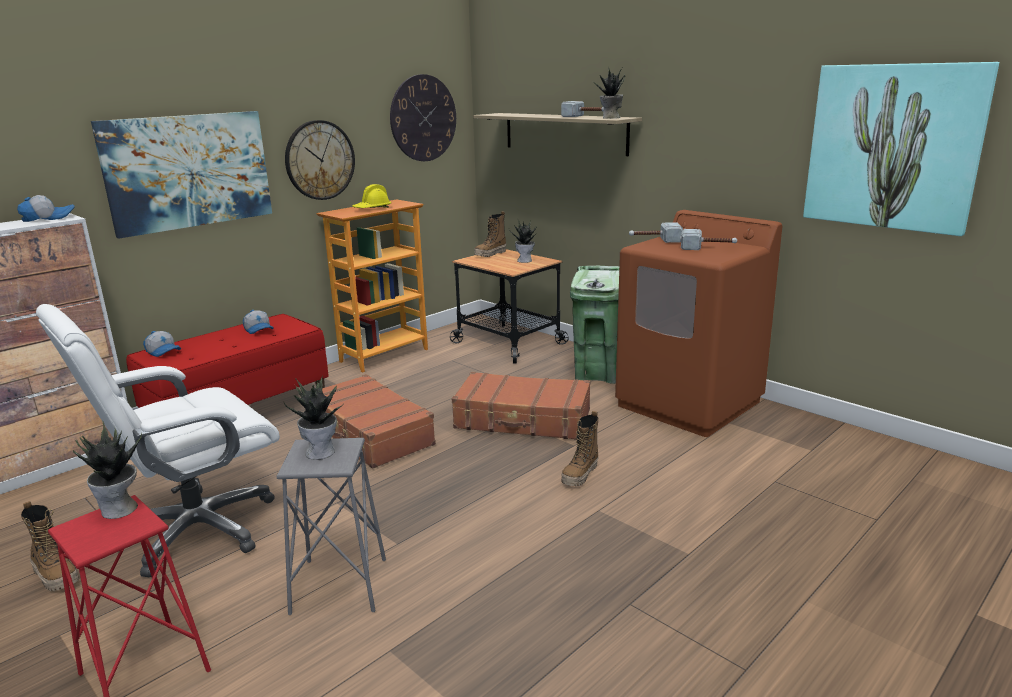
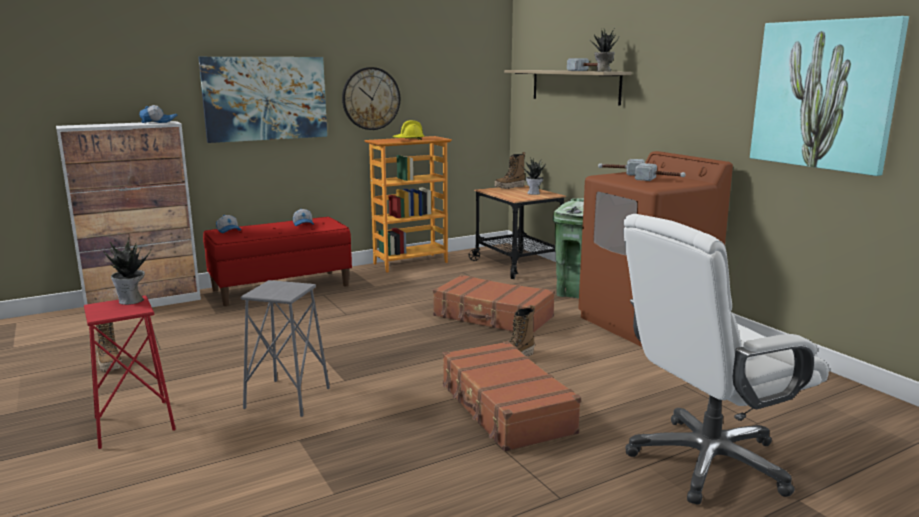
camera: 15 degrees right, 5 degrees down
(196, 530) = (211, 352): white office chair -> white office chair (707, 462)
(321, 452) = (279, 288): potted plant -> none
(370, 433) = (367, 311): brown suitcase -> brown suitcase (505, 409)
(423, 118) = (464, 71): wall clock -> none

